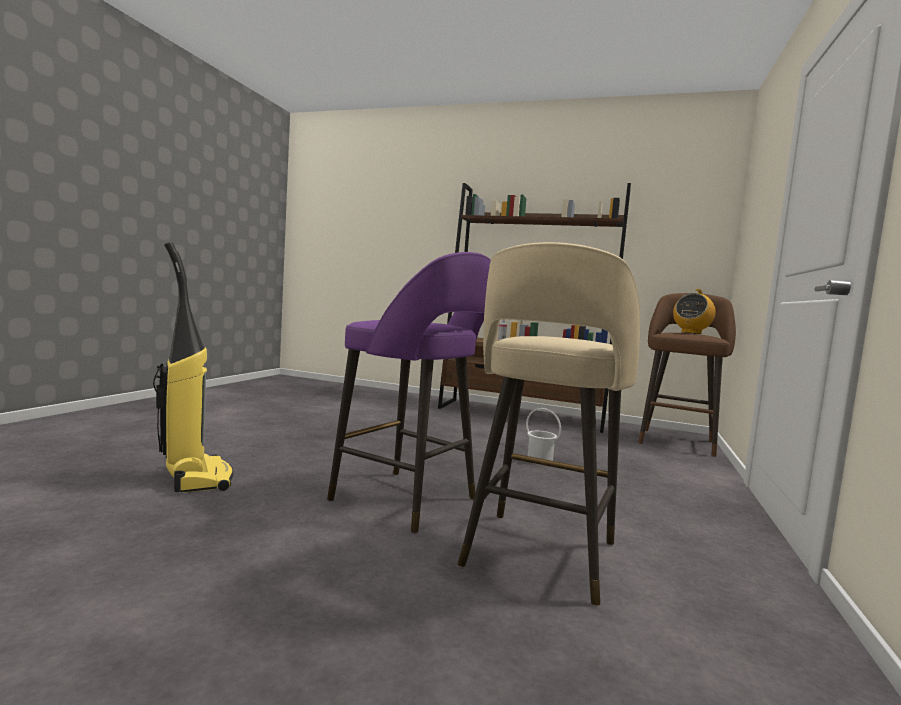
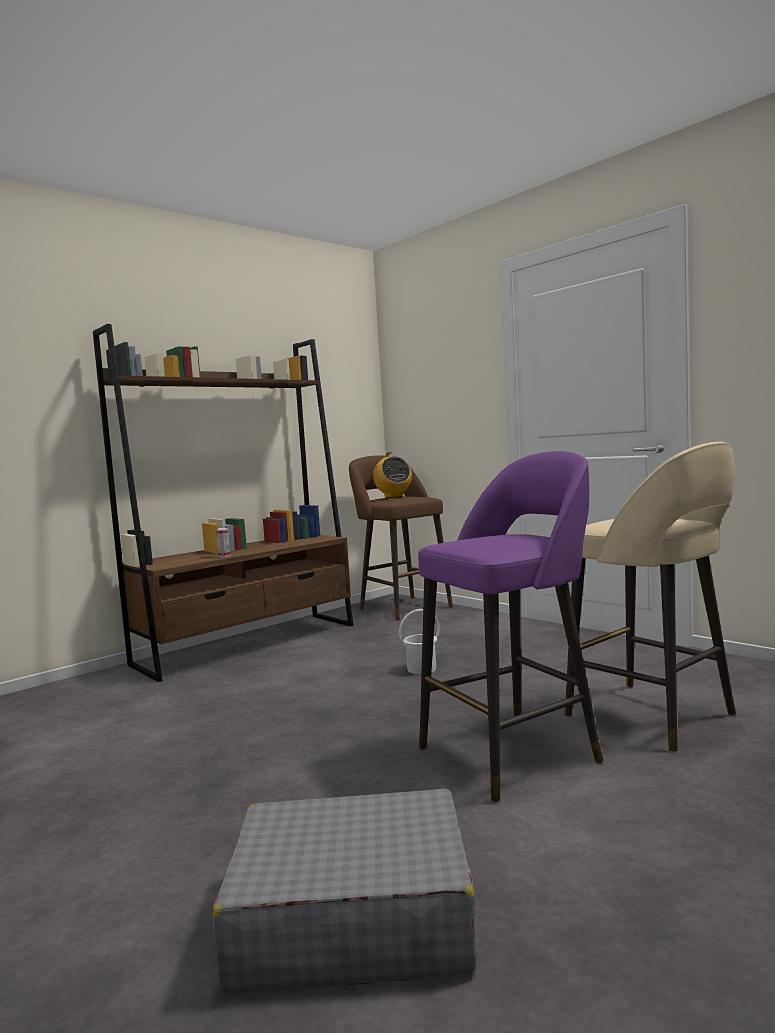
camera: 60 degrees left, 0 degrees up
(196, 478) = (351, 918): vacuum cleaner -> grey suitcase

